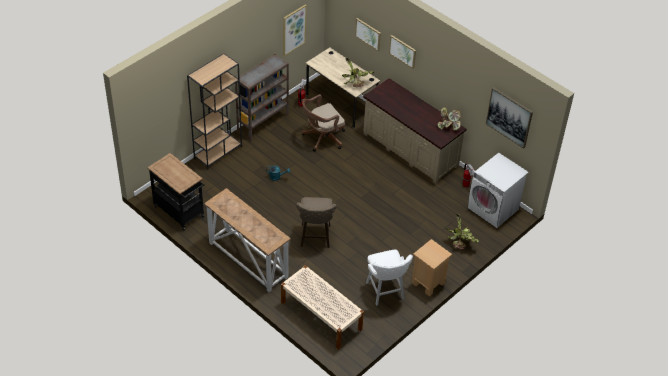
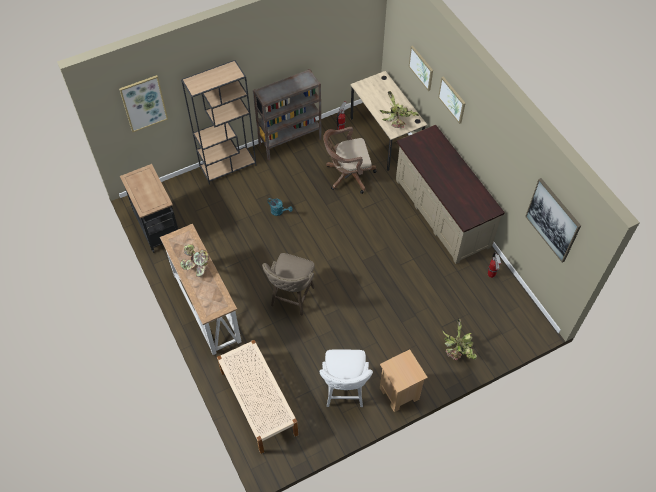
camera: 20 degrees right, 10 degrees up
(293, 29) = (338, 44): picture -> picture (144, 103)
(449, 126) = (484, 203): potted plant -> potted plant (197, 266)
(494, 208) = (514, 314): white washing machine -> none

